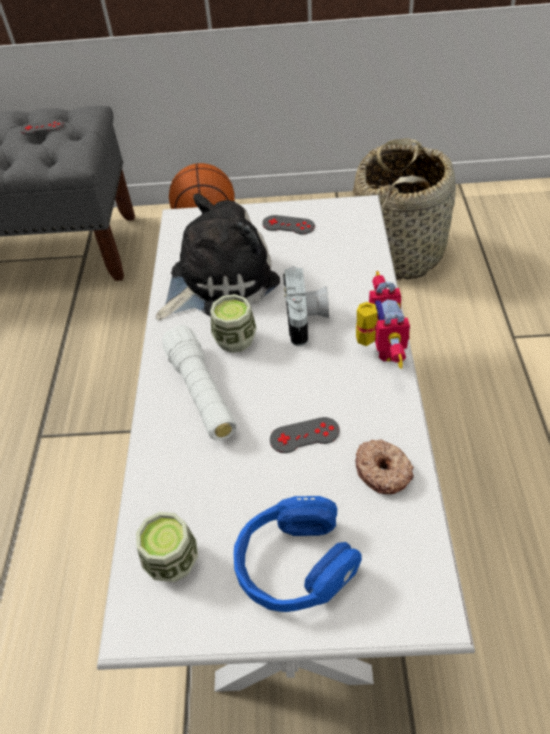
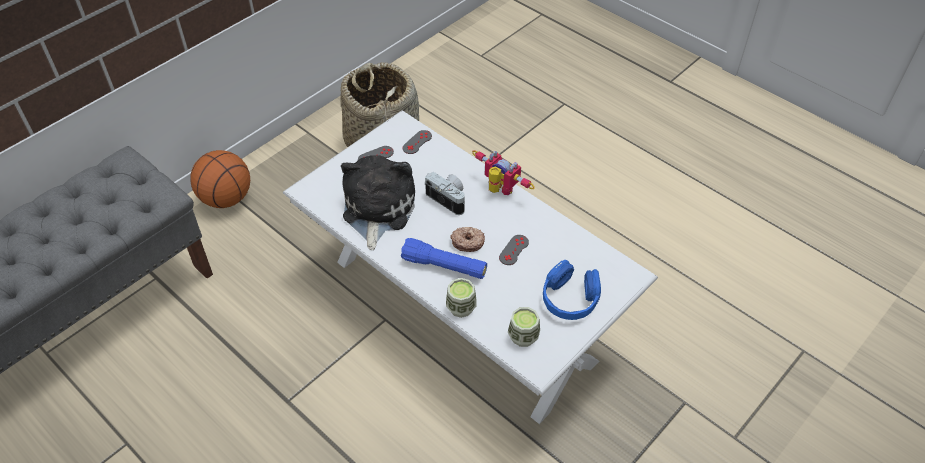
camera: 50 degrees left, 0 degrees up
(42, 127) = (105, 188): grey game controller -> grey game controller (417, 142)
(202, 393) = (444, 266): white flashlight -> blue flashlight
(235, 340) = (427, 232): cup -> cup (461, 307)
(383, 471) = (561, 240): donut -> donut (467, 242)

